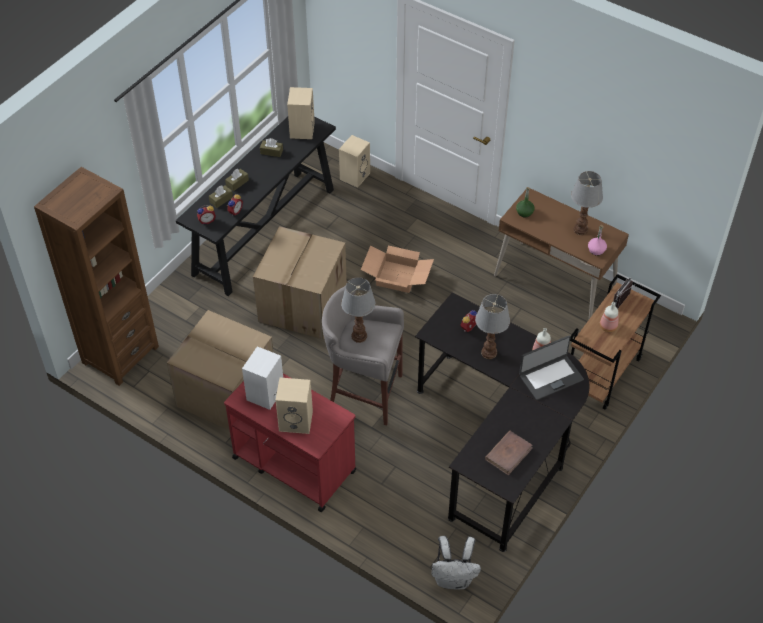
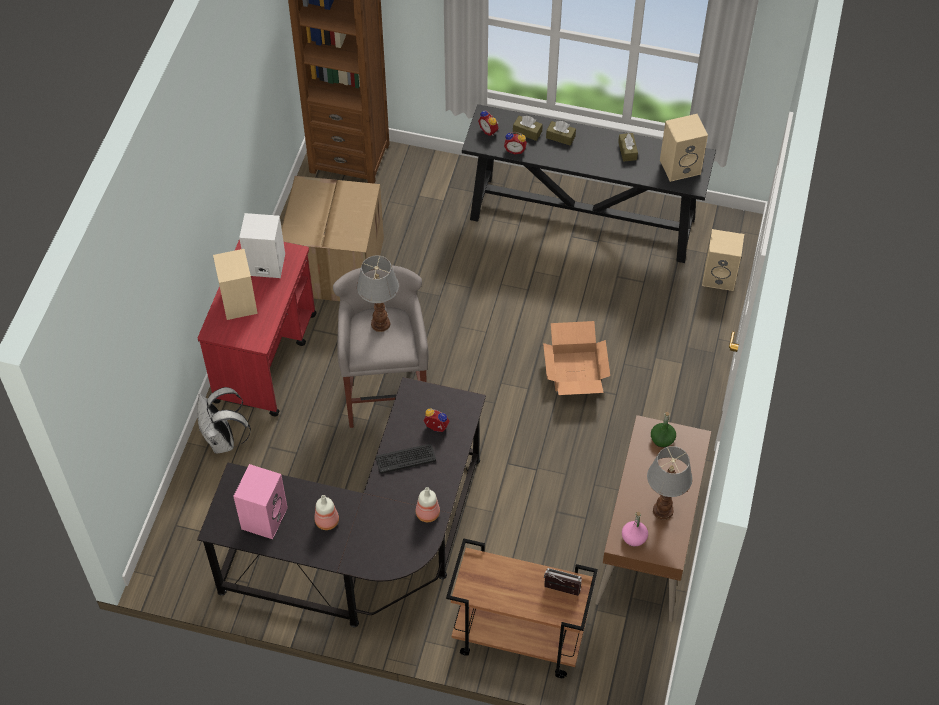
camera: 70 degrees right, 5 degrees up
(302, 303) = (490, 291): cardboard box -> none
(454, 579) = (168, 553): white backpack -> white backpack (223, 440)
(489, 353) = (405, 458): table lamp -> keyboard
(508, 454) = (264, 517): brown book -> pink speaker
(550, 377) = (393, 533): laptop -> none
(608, 326) = (511, 583): bottle -> bottle (328, 521)

